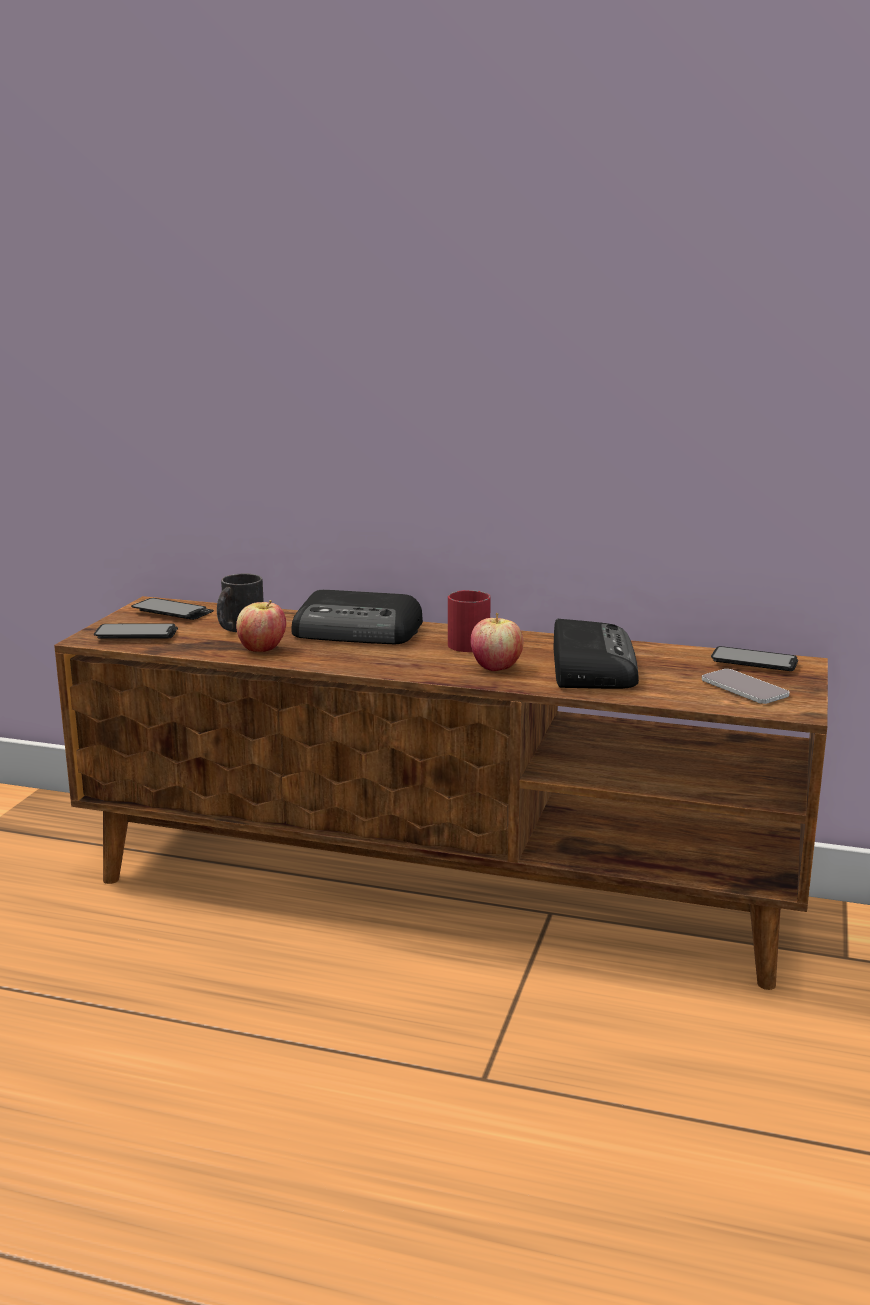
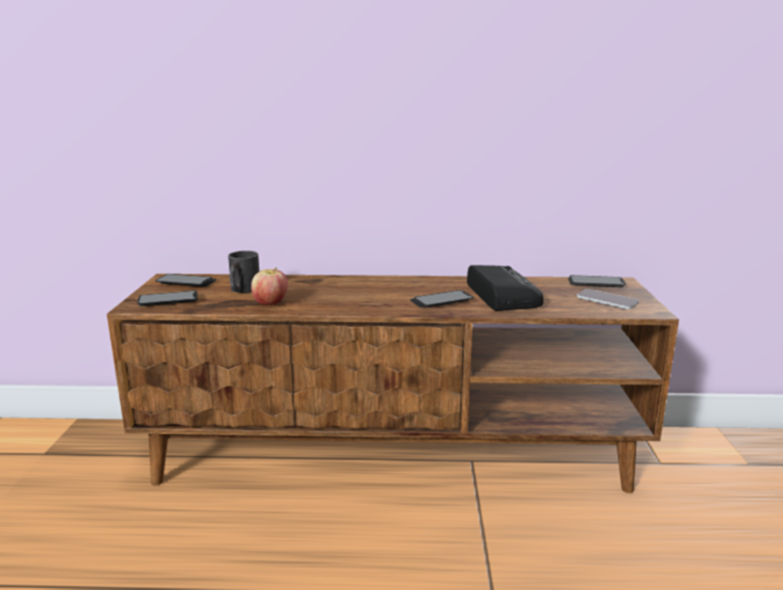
camera: 15 degrees left, 0 degrees up
(358, 631) = (329, 285): radio -> none
(469, 642) = (409, 286): red mug -> none
(496, 667) = (441, 301): apple -> phone

